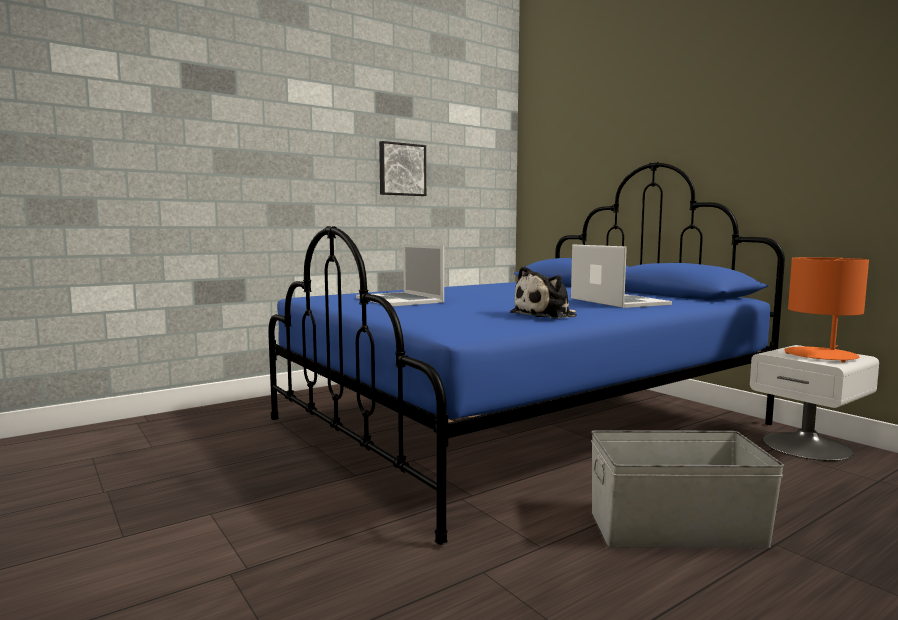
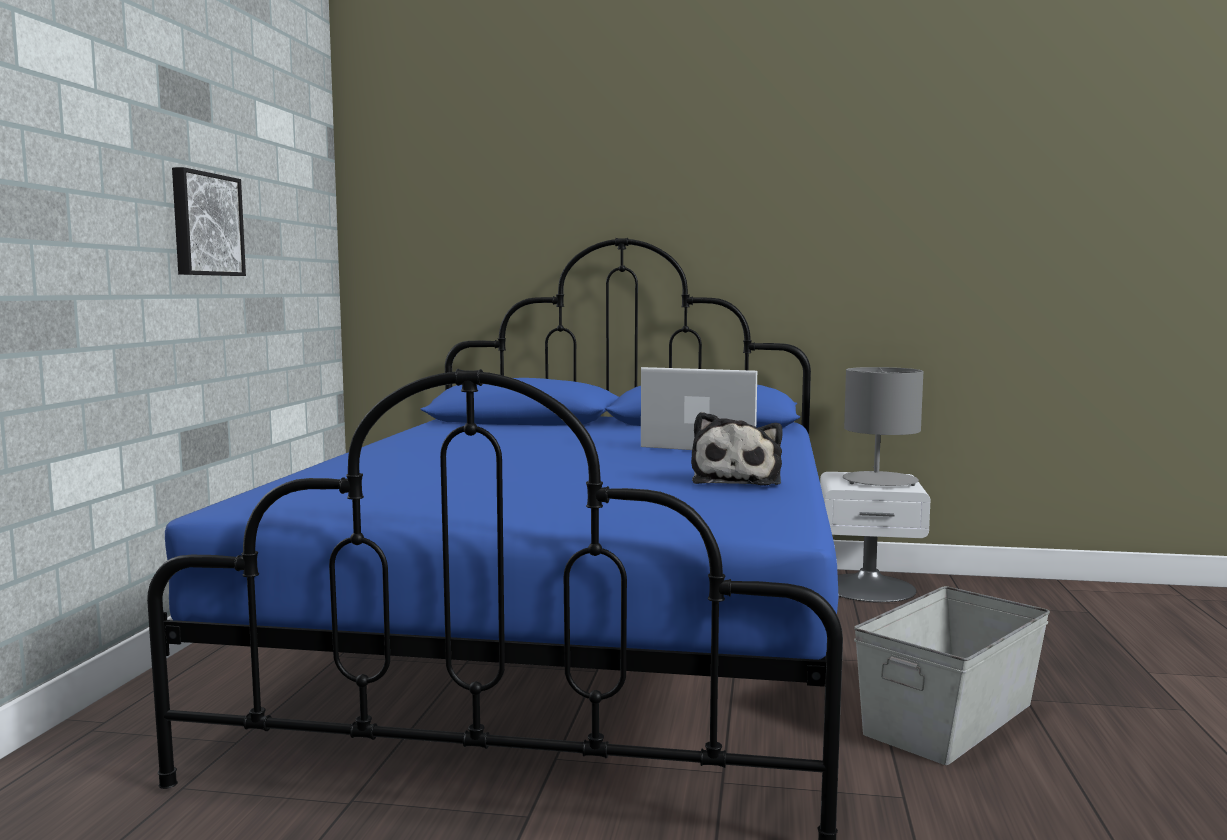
camera: 45 degrees left, 0 degrees up
(399, 300) = (438, 486): laptop -> none
(821, 355) = (880, 481): orange table lamp -> grey table lamp

